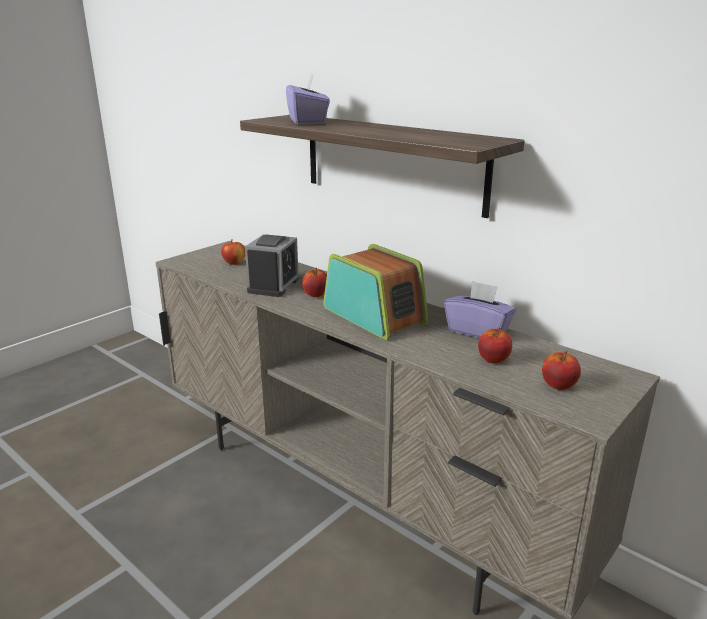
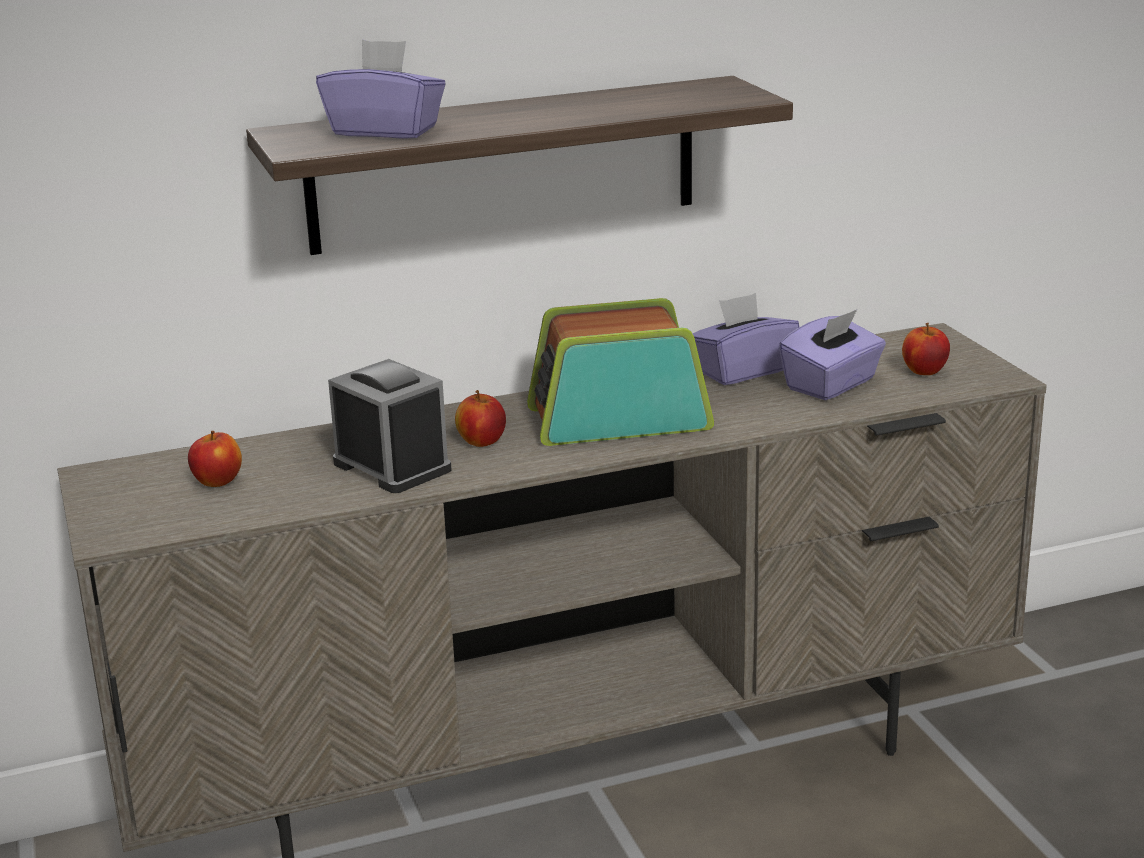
camera: 60 degrees left, 0 degrees up
(493, 360) = (832, 385): apple -> purple tissue box

